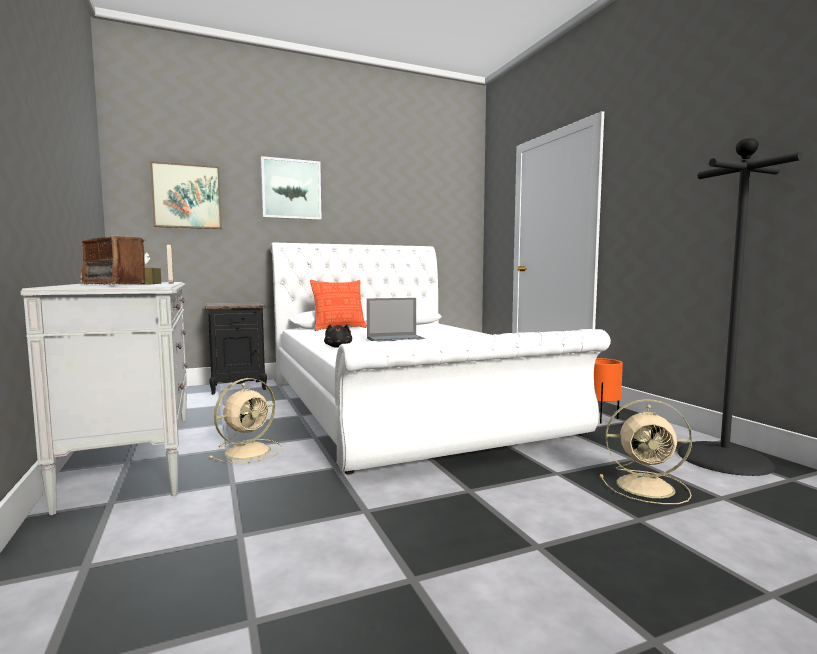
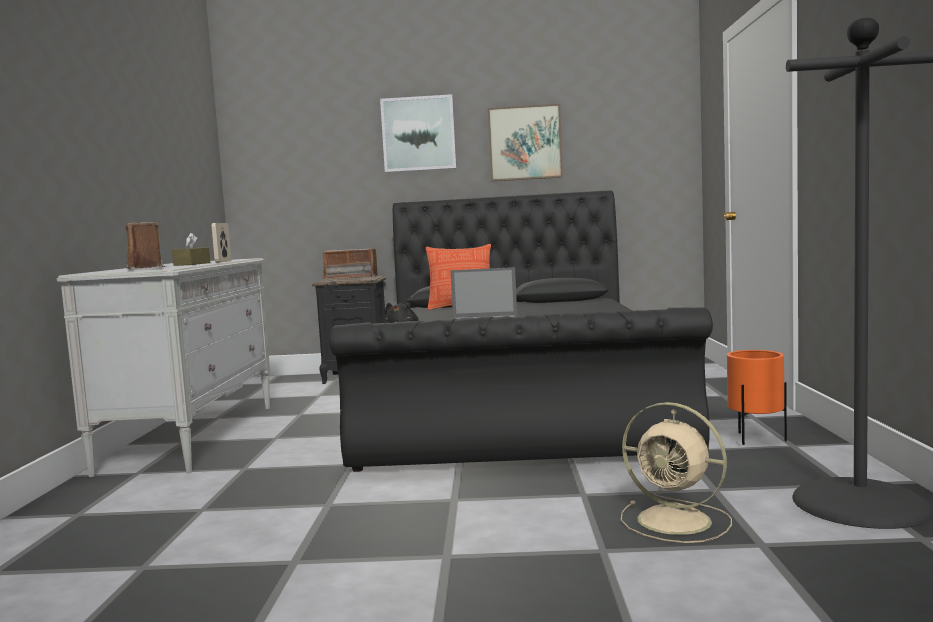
camera: 25 degrees right, 0 degrees up
(187, 196) = (302, 157): picture -> picture (525, 143)
(234, 303) = (351, 278): none -> radio
(249, 451) = (291, 441): beige fan -> none
(403, 403) = (515, 404): white bed -> black bed

